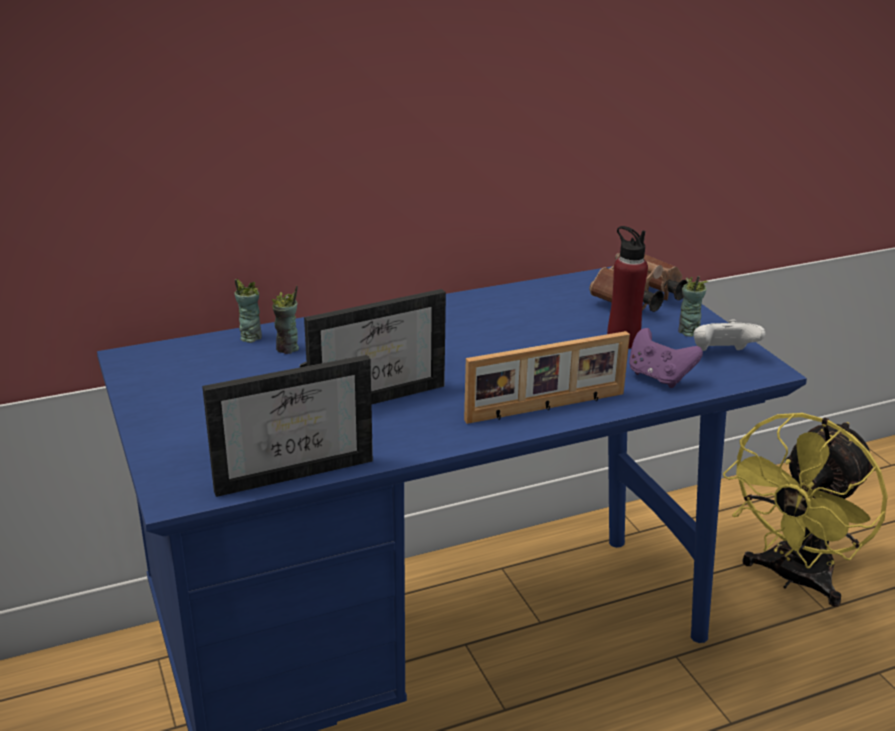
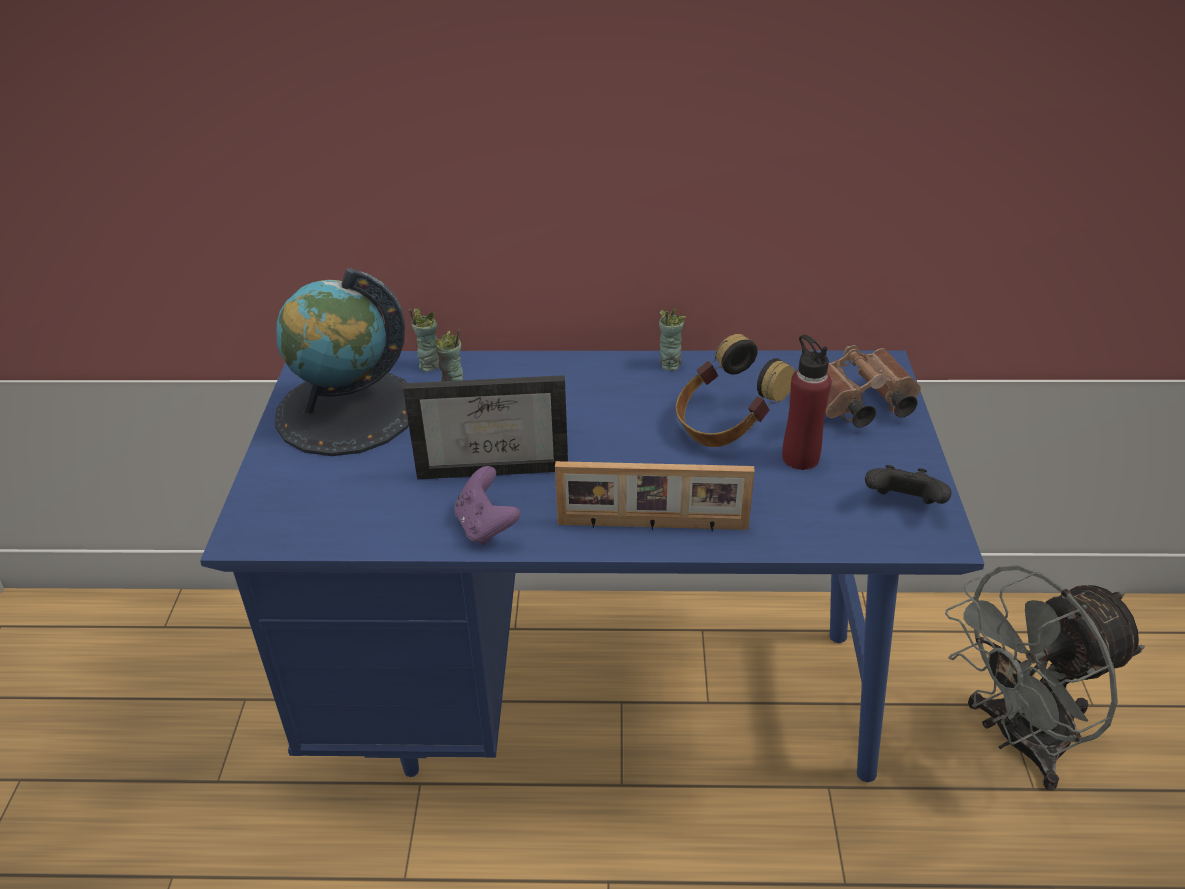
camera: 25 degrees right, 10 degrees up
(198, 384) = (347, 411): none -> globe
(293, 467) = (362, 532): picture frame -> none
(547, 332) = (726, 425): none -> headphones
(659, 377) = (805, 517): purple game controller -> purple game controller (486, 526)
(688, 331) = (886, 462): cup -> cup (669, 364)
(722, 355) = (903, 504): white game controller -> black game controller
(792, 579) = (1016, 740): yellow fan -> grey fan

